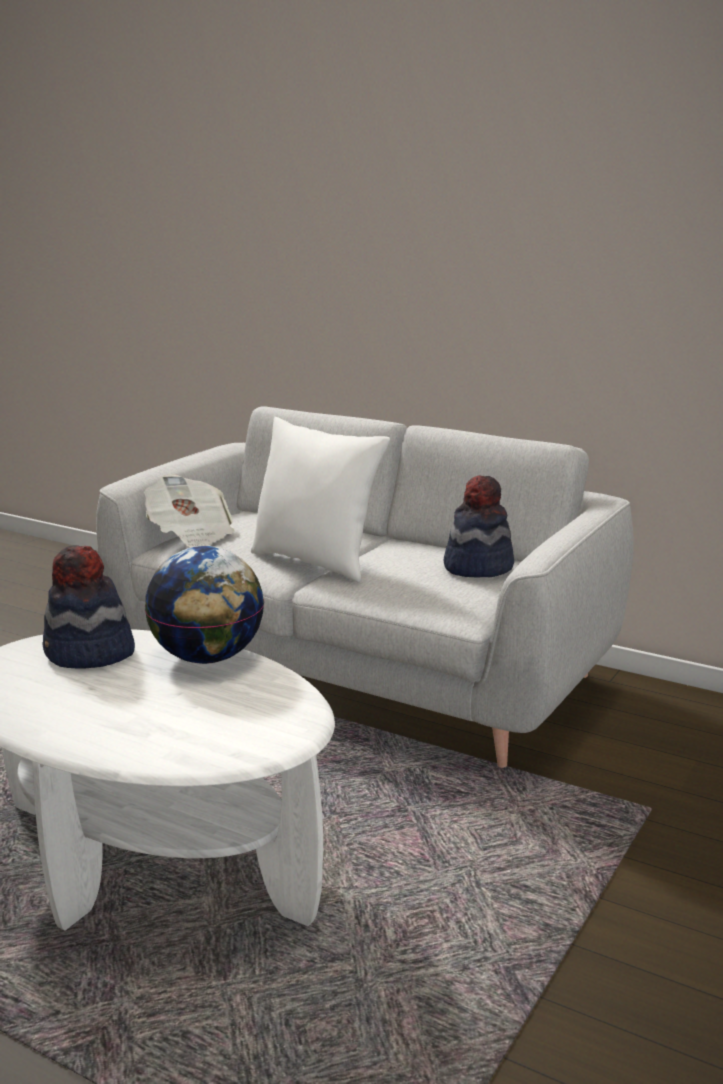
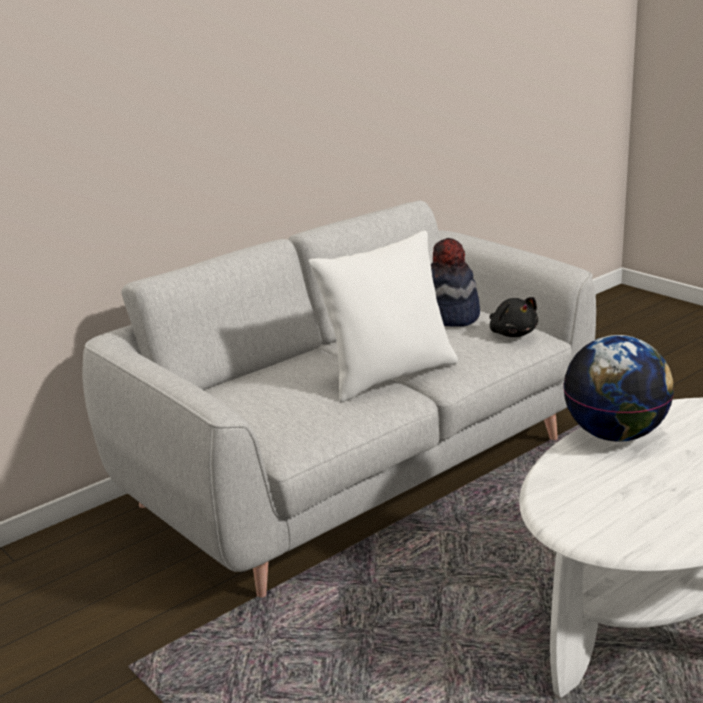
camera: 70 degrees left, 5 degrees up
(89, 654) = (594, 489): hat -> none
(190, 535) = (266, 427): newspaper -> none
(456, 598) = (512, 333): none -> black plush toy

